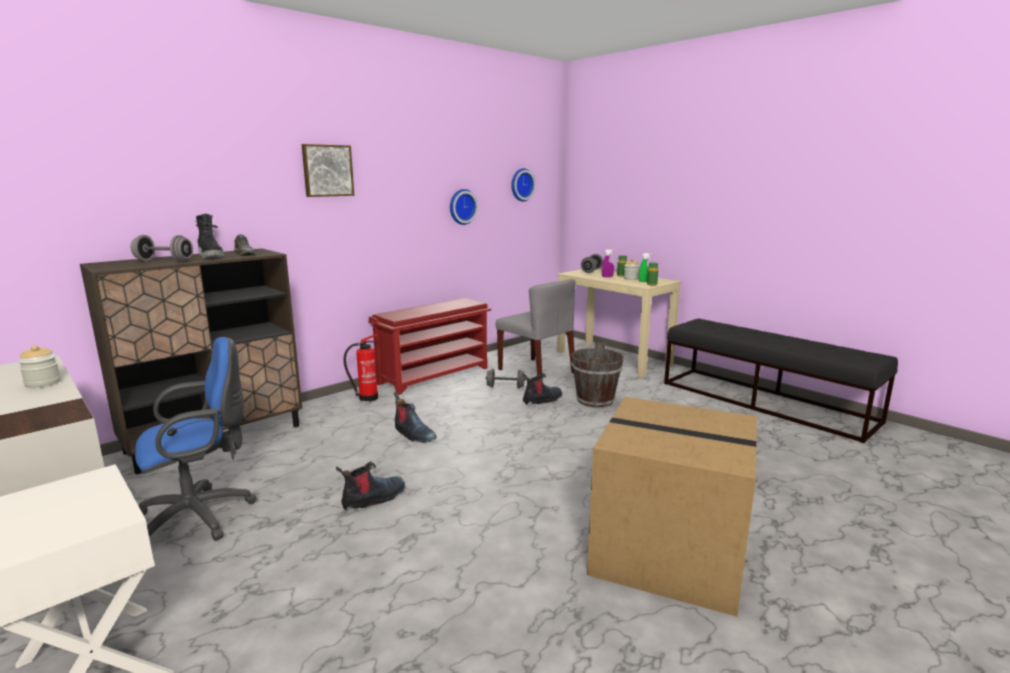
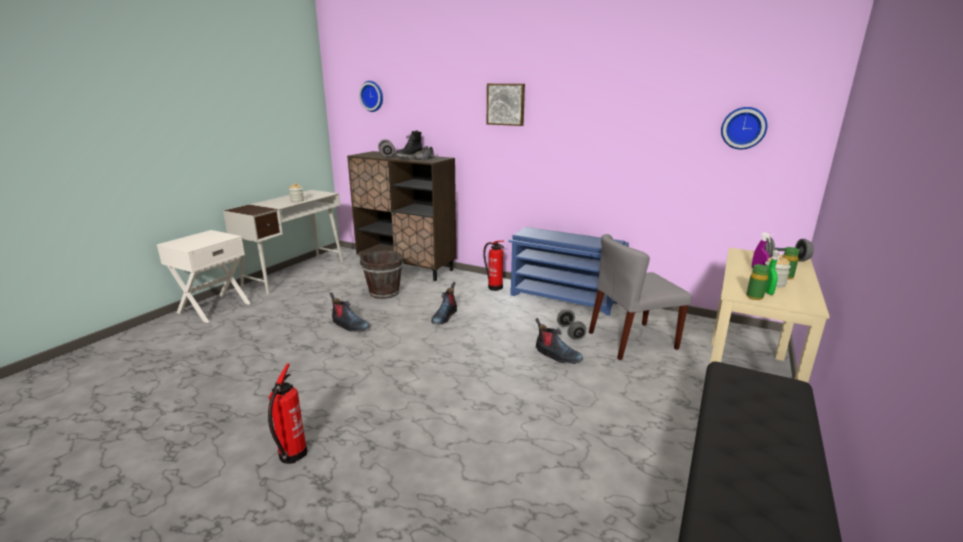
camera: 70 degrees right, 5 degrees up
(201, 516) = (323, 290): blue office chair -> none
(434, 375) = (564, 298): red shoe rack -> blue shoe rack
(461, 206) = (641, 146): wall clock -> wall clock (372, 96)
(537, 371) = (632, 340): grey chair -> grey chair turned 45 degrees clockwise
(595, 400) = (585, 386): brown bucket -> brown bucket (384, 293)
(666, 552) = (291, 456): cardboard box -> fire extinguisher

